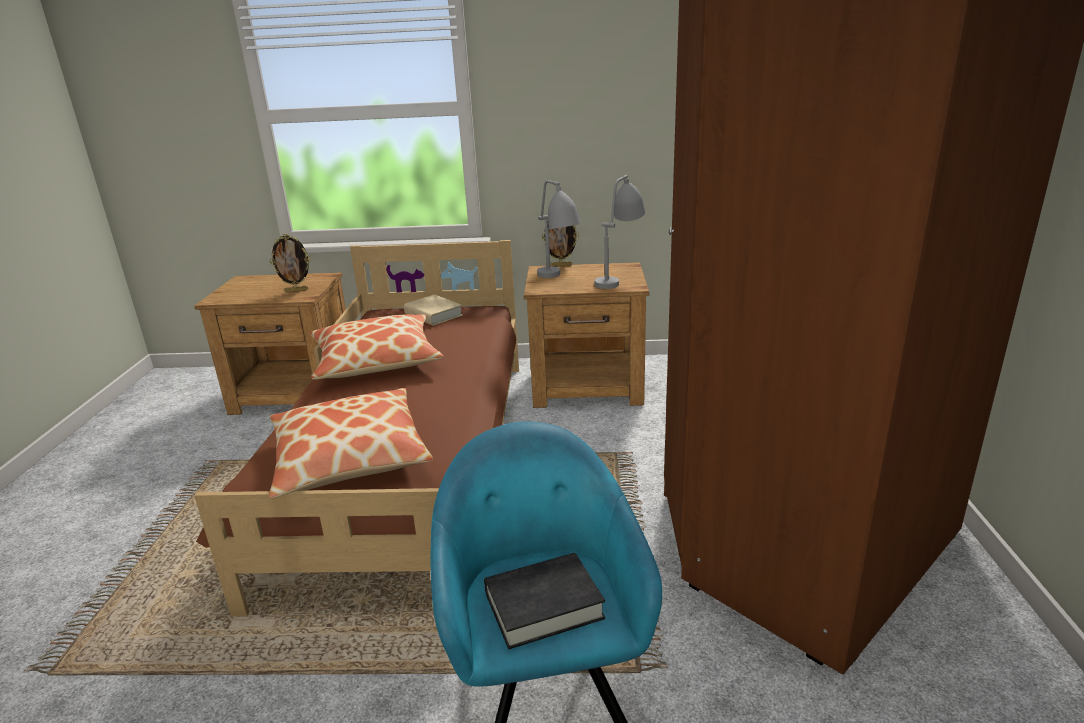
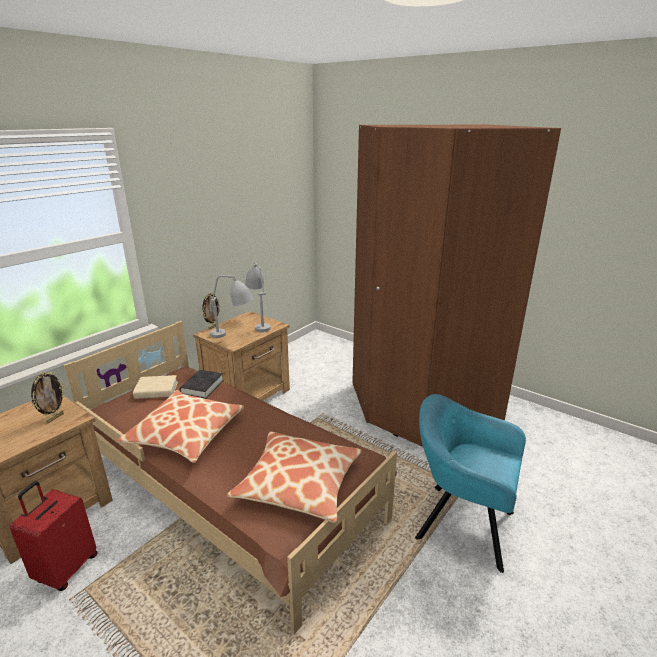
camera: 55 degrees left, 0 degrees up
(237, 440) = (66, 569): none -> red suitcase
(543, 606) = (488, 468): black book -> black book (202, 387)

